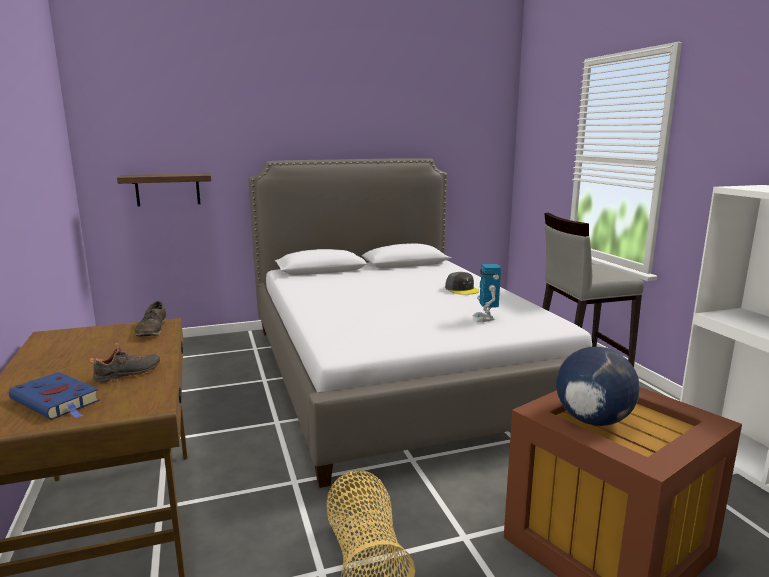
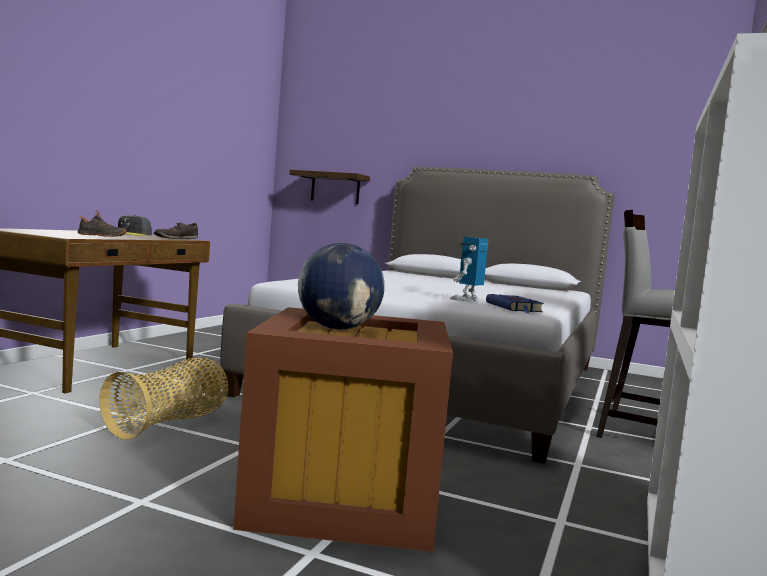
camera: 40 degrees right, 10 degrees down
(57, 401) = (45, 232): blue book -> blue book (514, 308)
(462, 289) = (518, 295): grey cap -> grey cap (131, 234)

